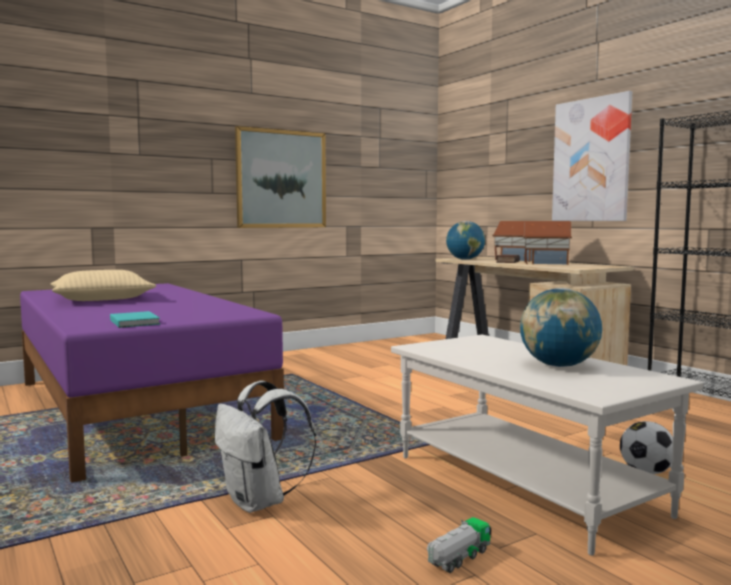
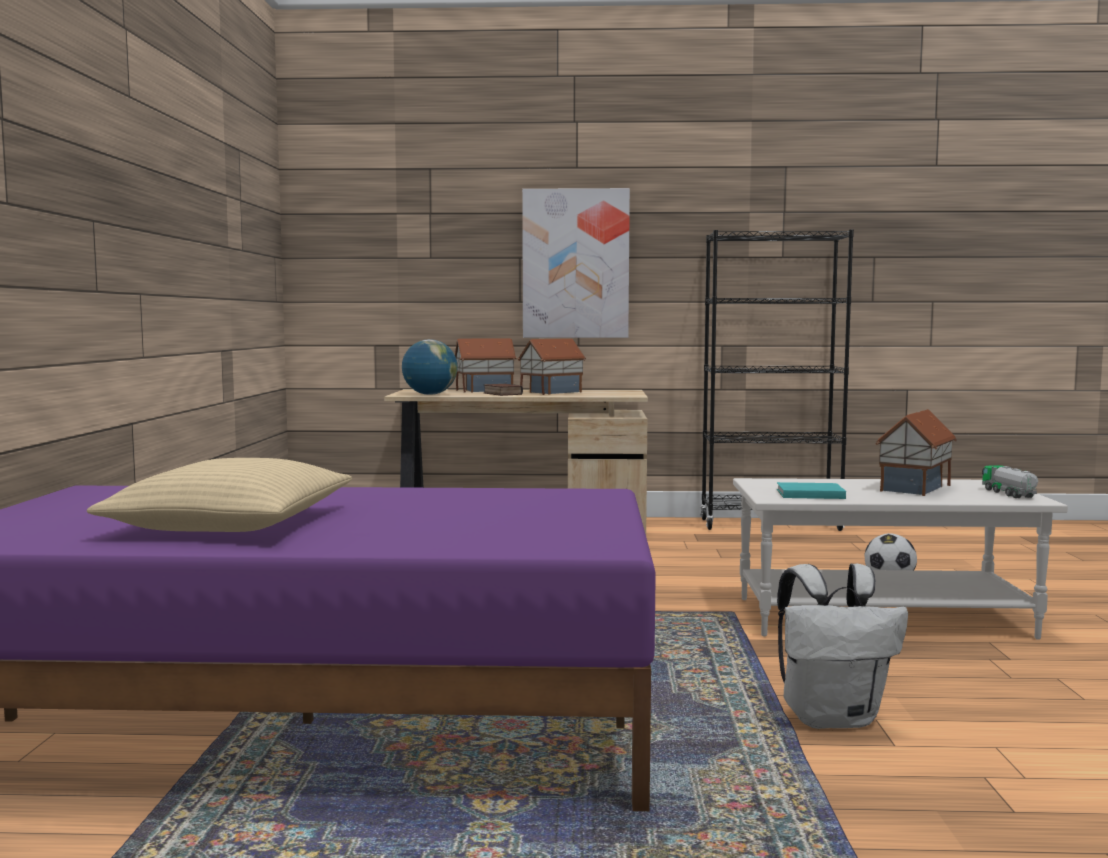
camera: 55 degrees left, 0 degrees up
(135, 322) = (582, 529): turquoise book -> turquoise book (808, 494)
(281, 179) = (167, 266): picture -> none
(458, 558) = (1024, 675): toy truck -> toy truck (1009, 493)
(559, 366) = (916, 488): globe -> toy house

